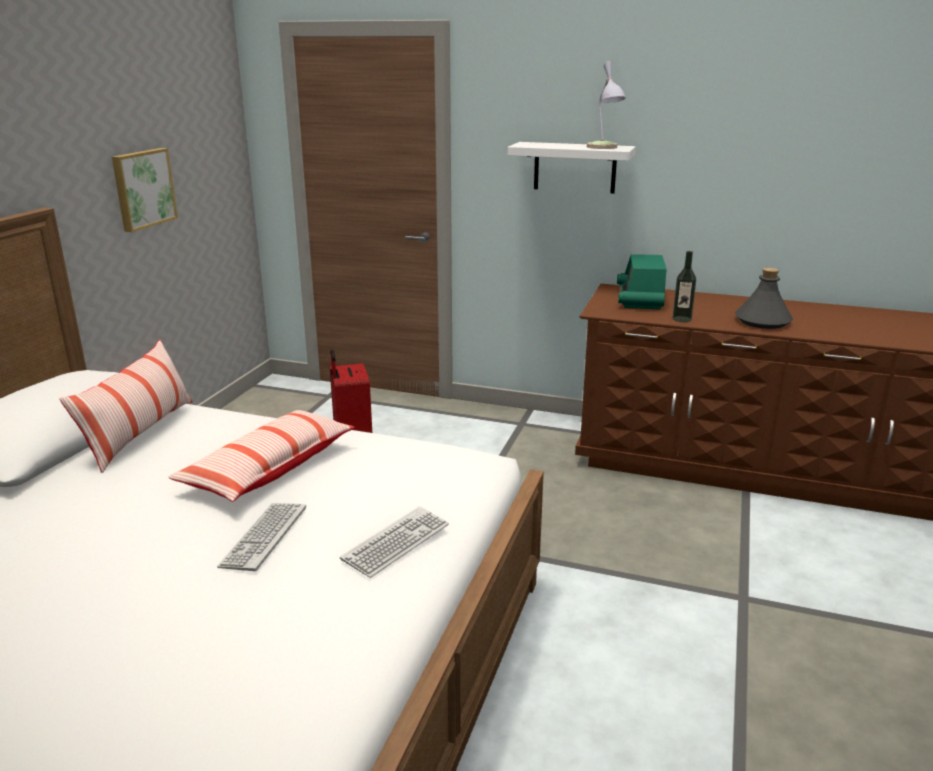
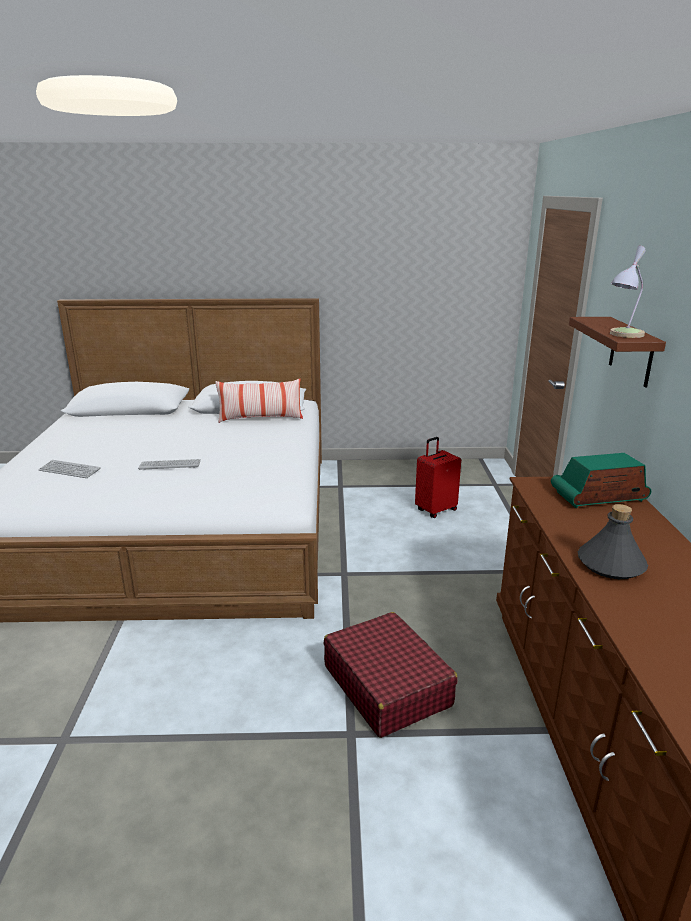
camera: 70 degrees right, 0 degrees up
(142, 188) = (400, 301): picture -> none
(269, 469) = (237, 451): pillow -> none
(396, 542) = (173, 494): keyboard -> keyboard (69, 470)
(574, 167) = (631, 352): white shelf -> brown shelf
(673, 558) = (386, 685): none -> red suitcase
(681, 319) = (558, 520): bottle -> none

